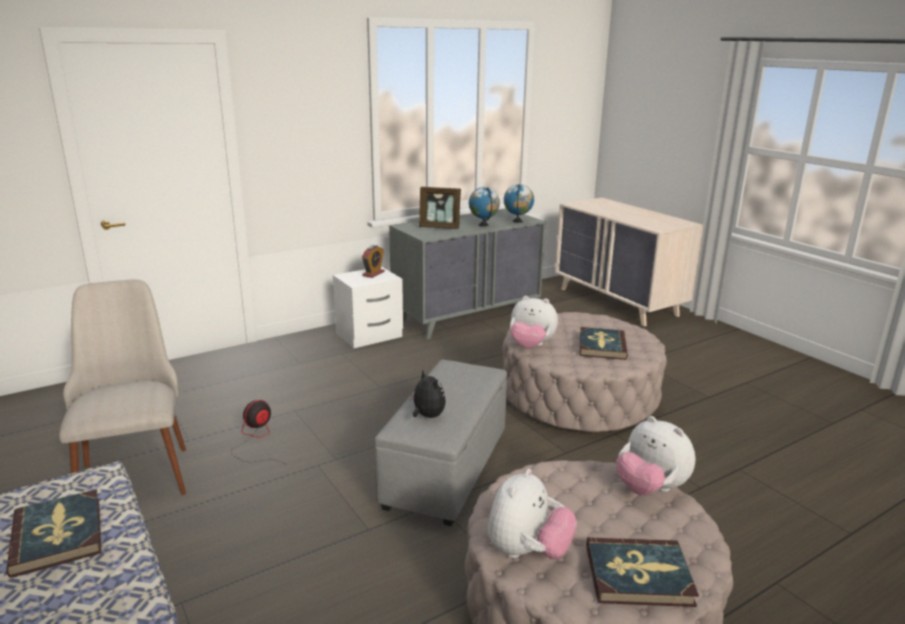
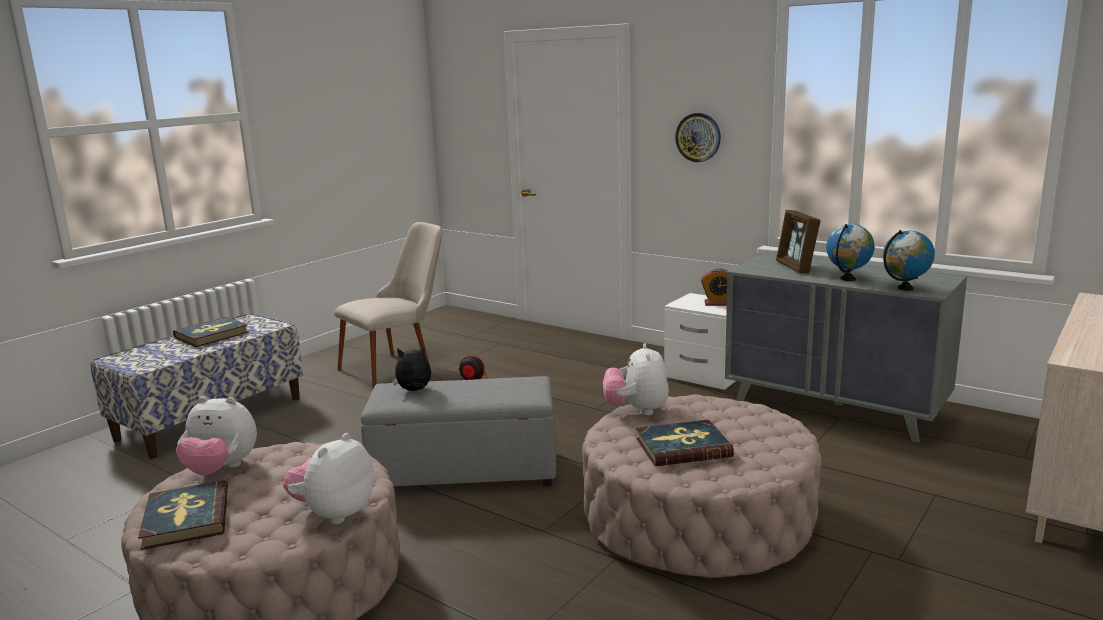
camera: 70 degrees right, 5 degrees down
(309, 139) = (698, 137): none -> wall clock
(427, 416) = (414, 391): plush toy -> plush toy turned 135 degrees counterclockwise

